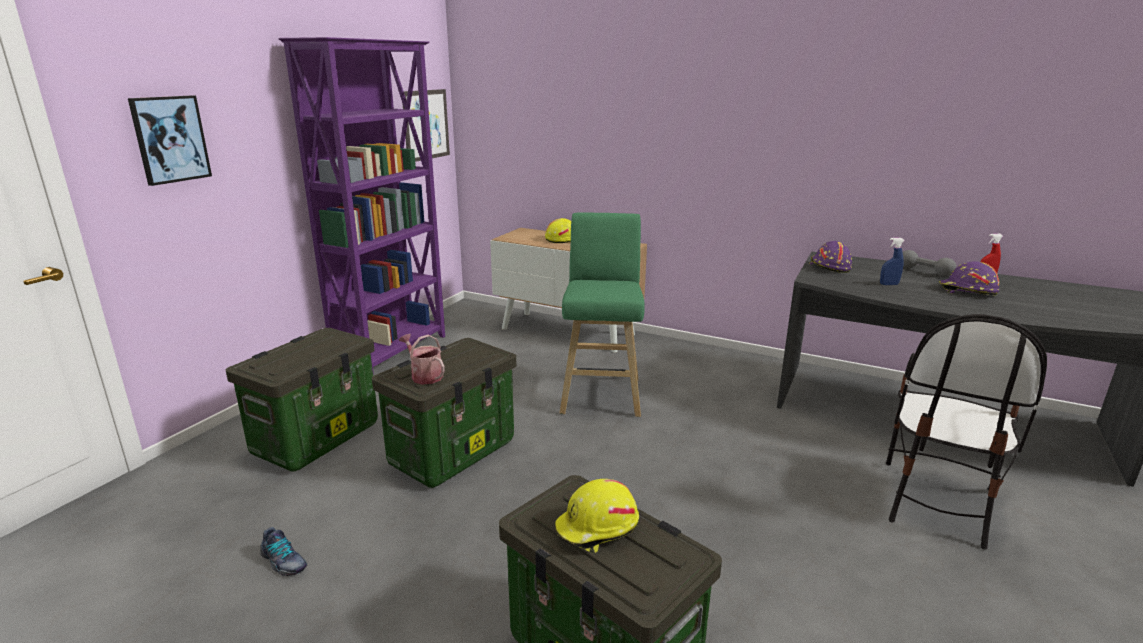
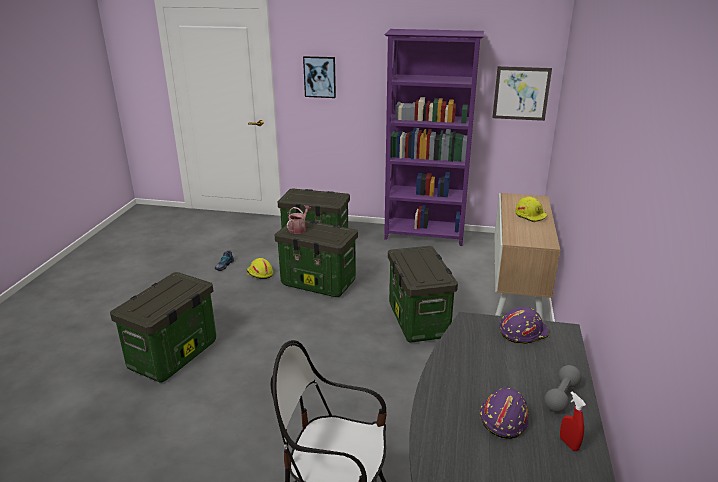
camera: 75 degrees right, 5 degrees up
(597, 528) = (167, 293): yellow hard hat -> yellow hard hat (259, 274)
(601, 393) = (419, 321): green stool -> storage box
(889, 284) = (487, 364): blue spray bottle -> none

